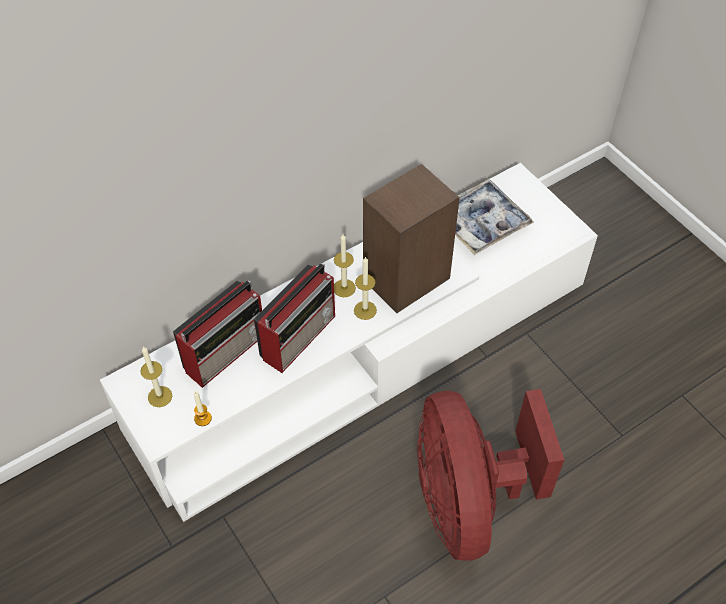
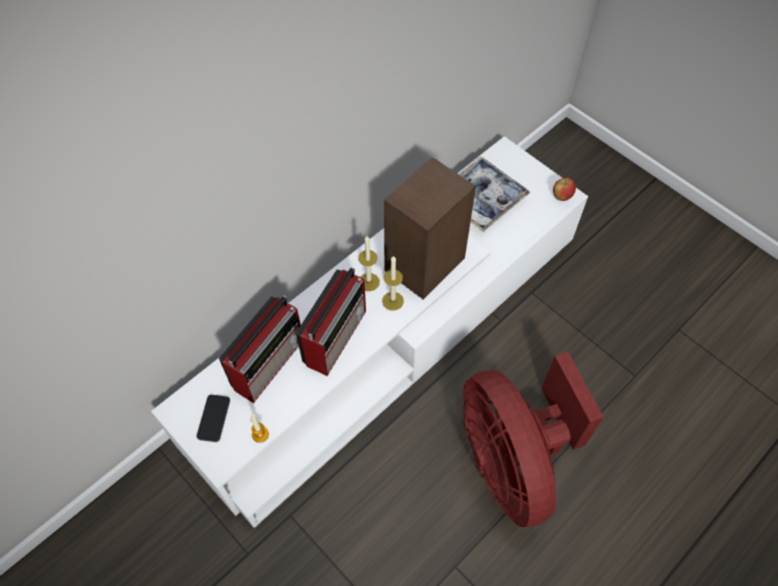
camera: 10 degrees left, 5 degrees up
(160, 396) = (214, 419): candle -> phone
(568, 232) = (561, 197): none -> apple

